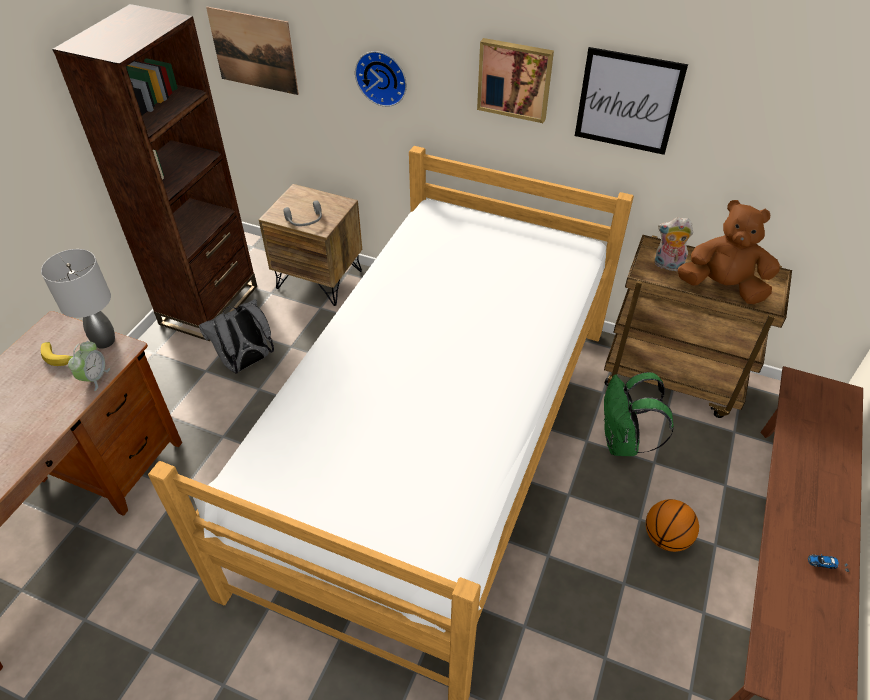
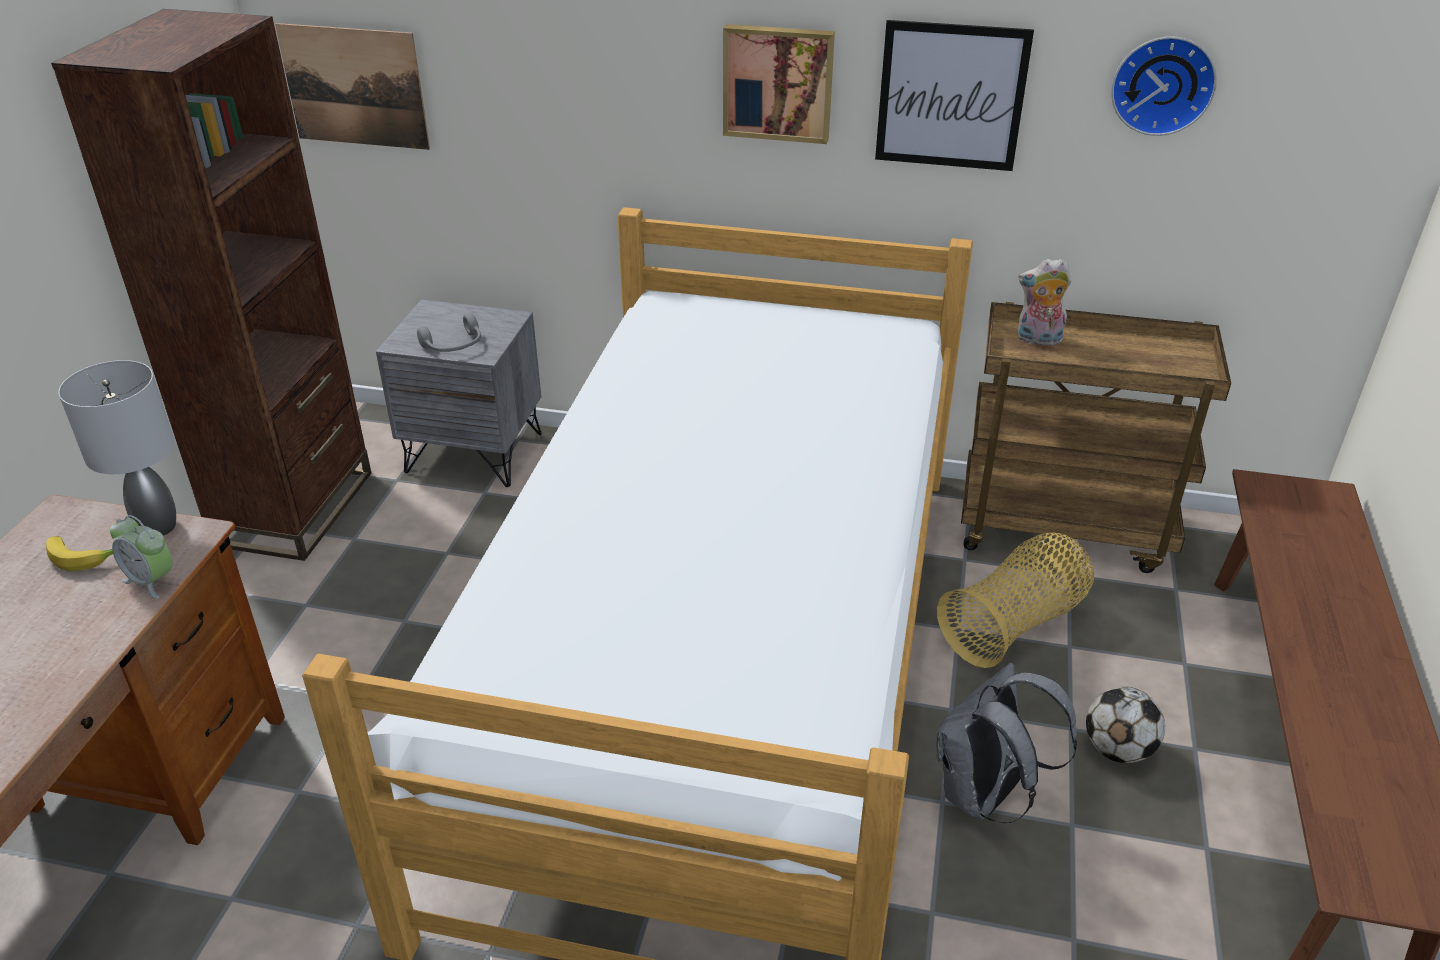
camera: 10 degrees left, 10 degrees down
(95, 378) = (152, 581): alarm clock -> alarm clock turned 120 degrees clockwise
(246, 363) = (375, 585): grey backpack -> grey backpack (984, 796)
(320, 279) = (475, 452): brown nightstand -> grey nightstand
(382, 77) = (568, 104): wall clock -> wall clock (1162, 84)
(623, 442) = (1014, 625): green backpack -> basket
(665, 537) = (1117, 749): basketball -> football
(722, 287) = (1125, 359): brown plush toy -> none
(826, 565) = (1383, 720): toy car -> none

